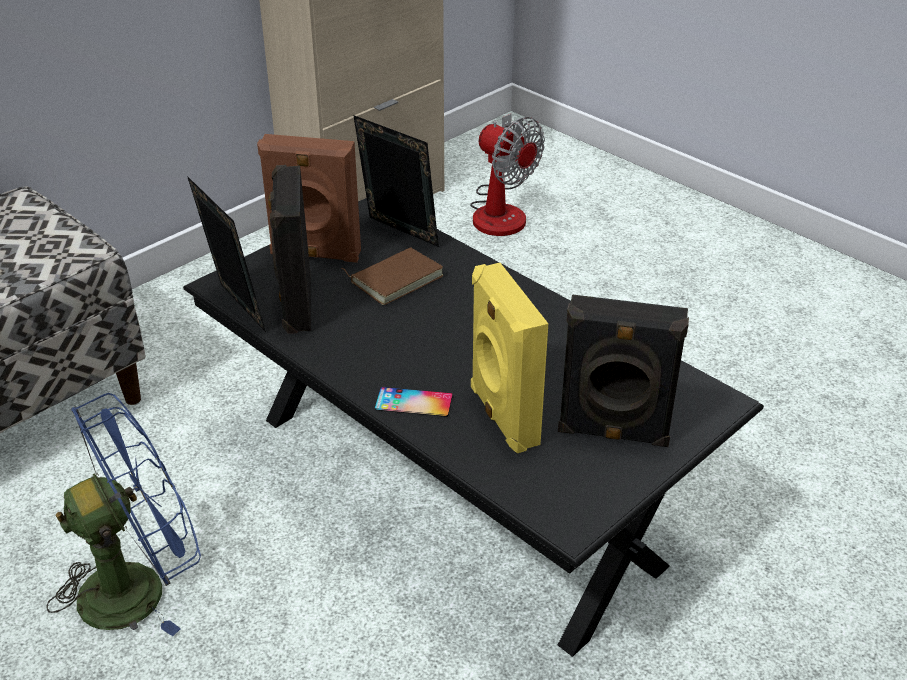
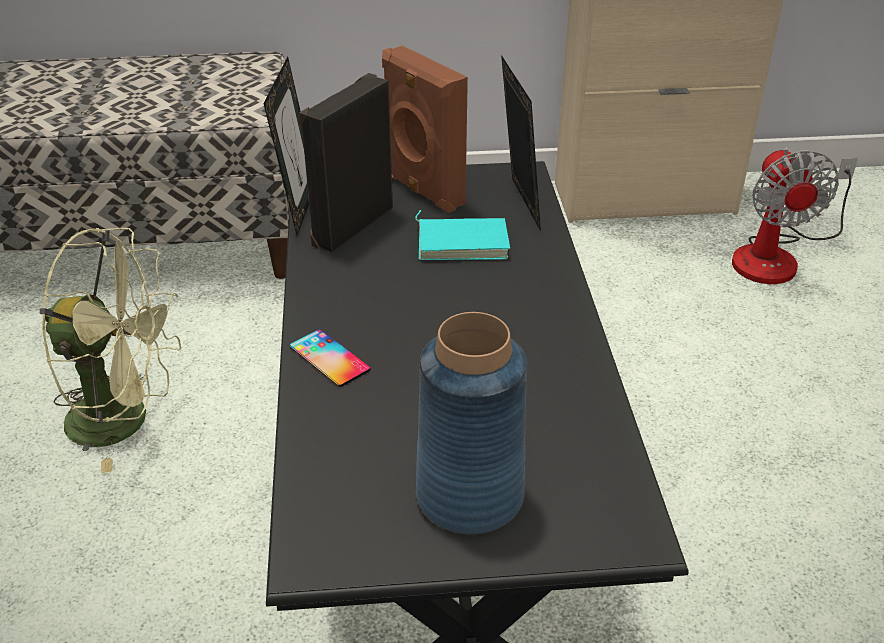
camera: 40 degrees right, 0 degrees up
(139, 586) = (126, 420): blue fan -> green fan
(395, 278) = (463, 242): brown book -> turquoise book
(501, 416) = (387, 415): yellow speaker -> none
(613, 434) = (470, 496): black speaker -> blue vase

